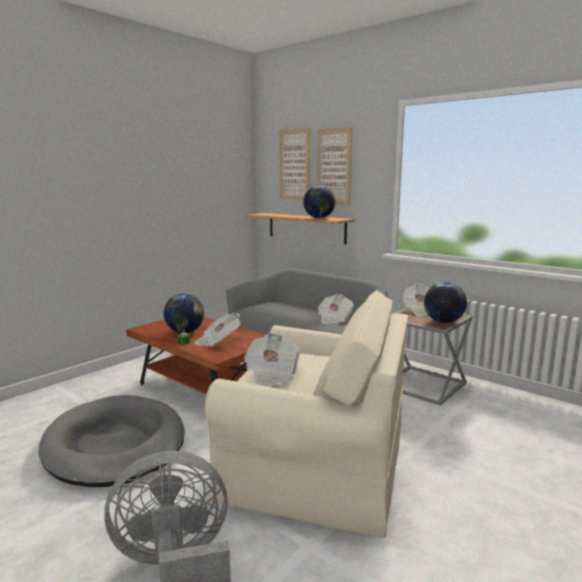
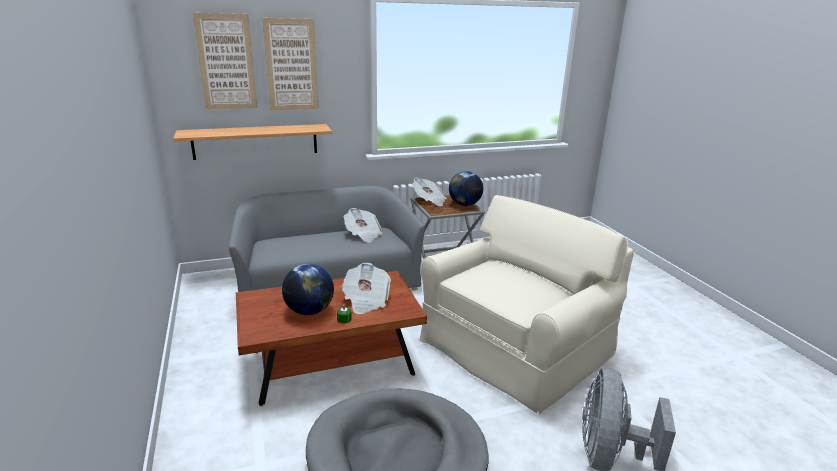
camera: 60 degrees left, 10 degrees up
(271, 374) = (517, 294): newspaper -> none
(319, 218) = (293, 129): globe -> none

